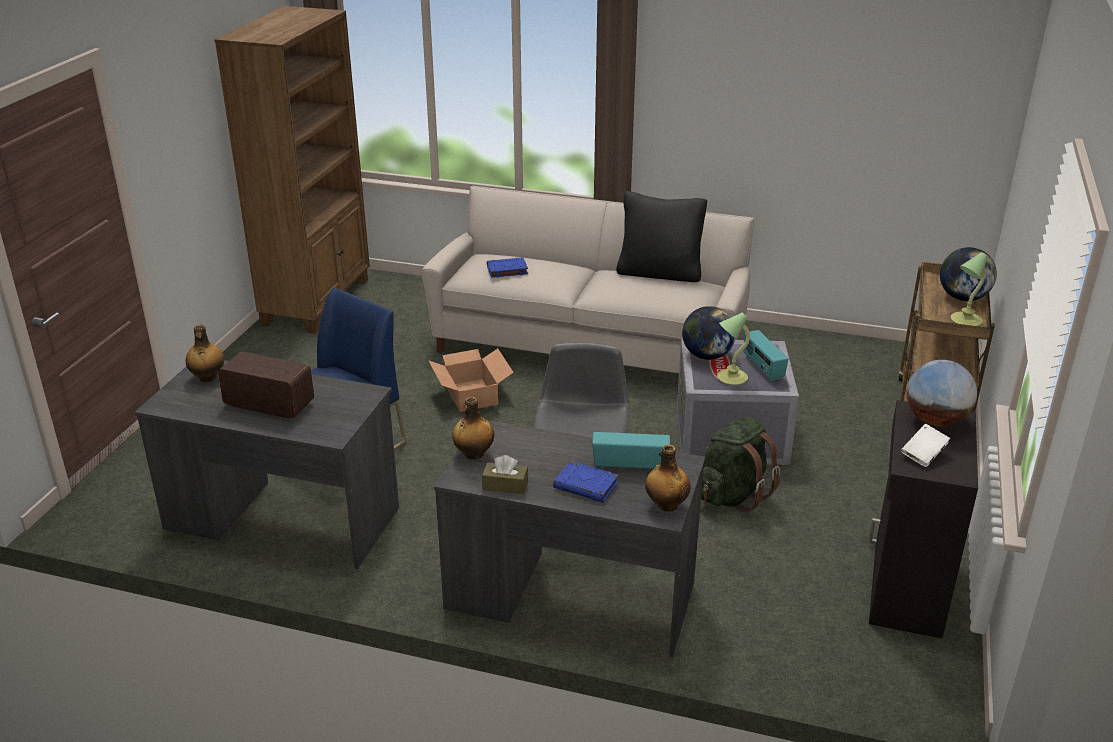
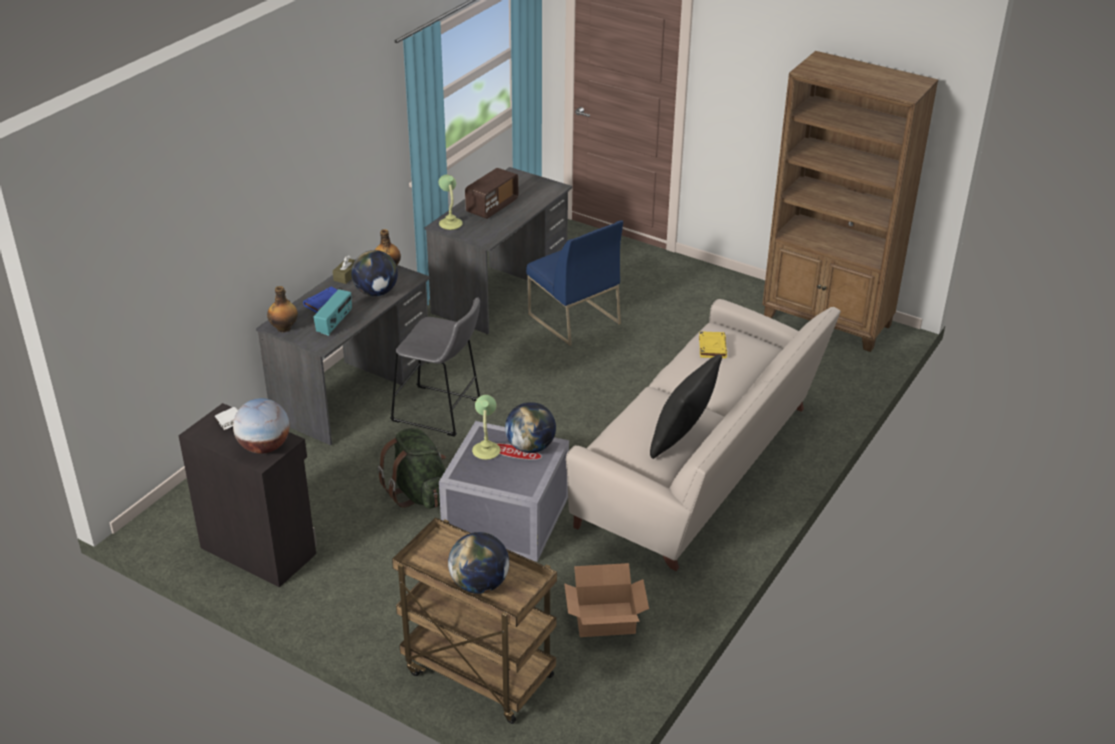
camera: 105 degrees right, 5 degrees up
(207, 378) = (538, 188): bottle -> none
(471, 395) = (628, 384): cardboard box -> cardboard box (604, 619)
(506, 270) = (712, 347): blue book -> yellow book
(538, 450) = (376, 292): none -> globe
(762, 368) = (494, 474): radio -> none
(965, 320) = (432, 564): table lamp -> table lamp (450, 224)

